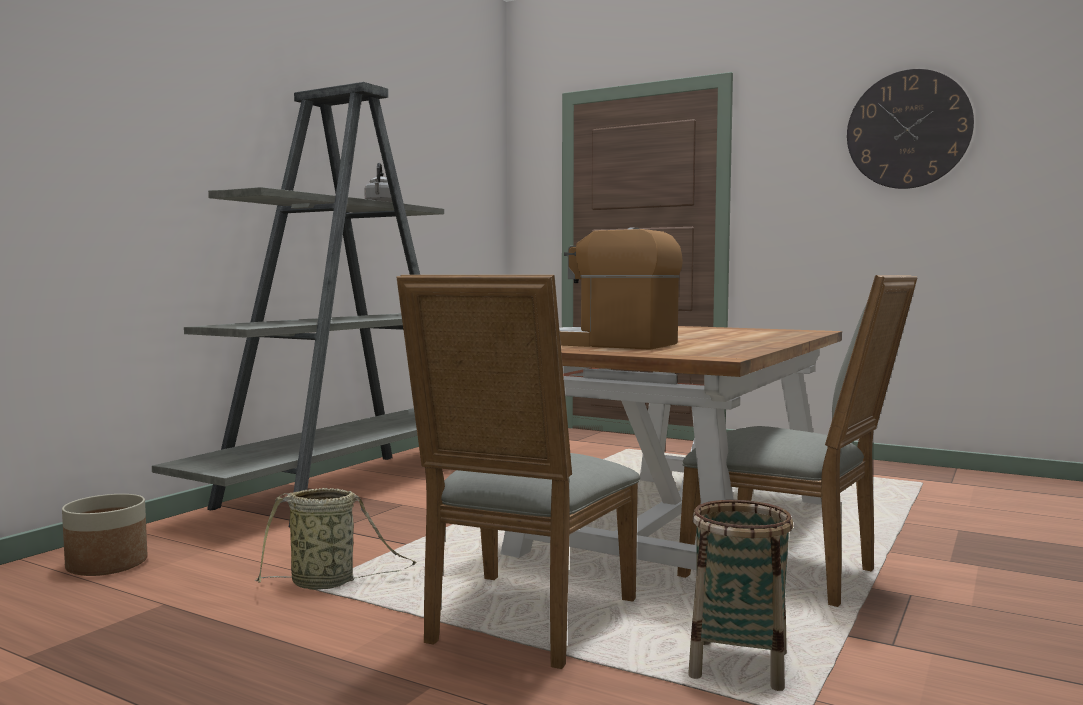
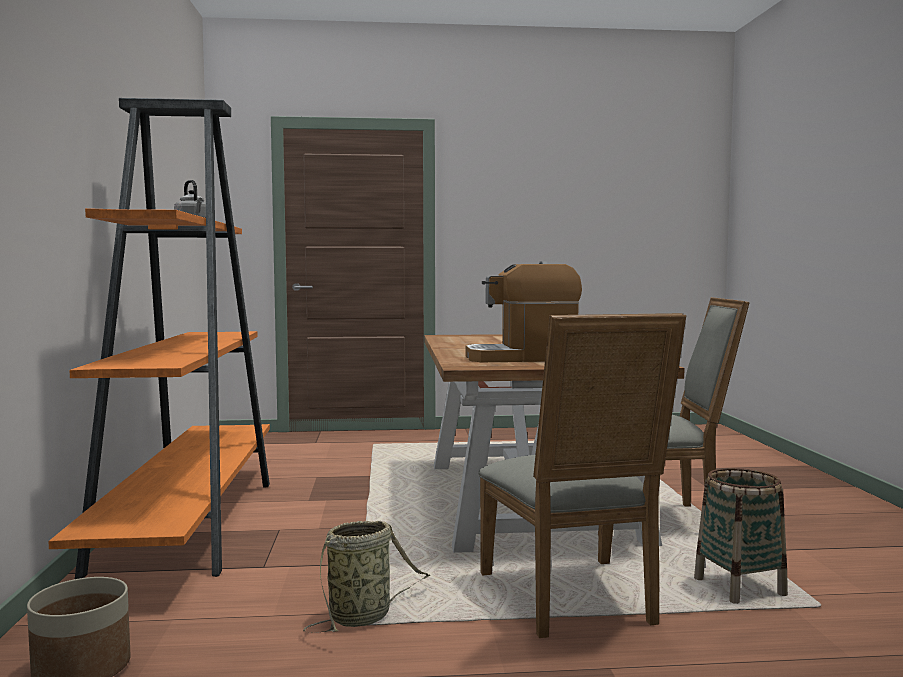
camera: 35 degrees left, 0 degrees up
(351, 486) = (190, 523): grey bookcase -> orange bookcase
(908, 129) = (569, 180): wall clock -> none

